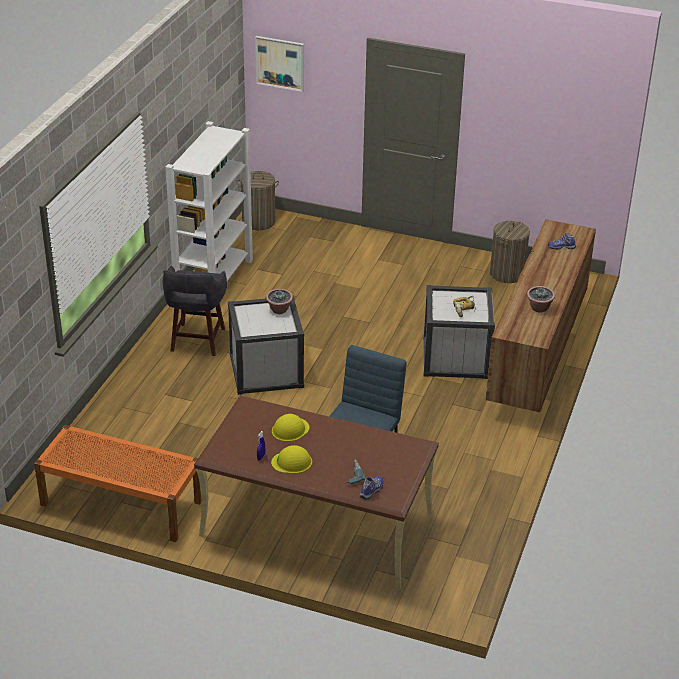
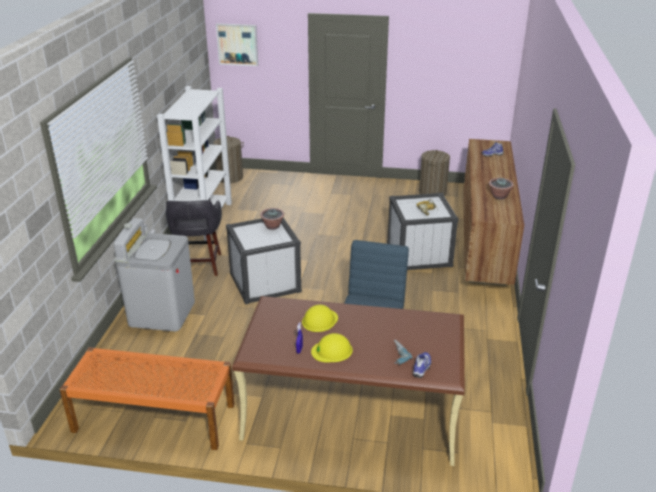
camera: 10 degrees left, 5 degrees down
(146, 394) = (162, 314): none -> grey washing machine

